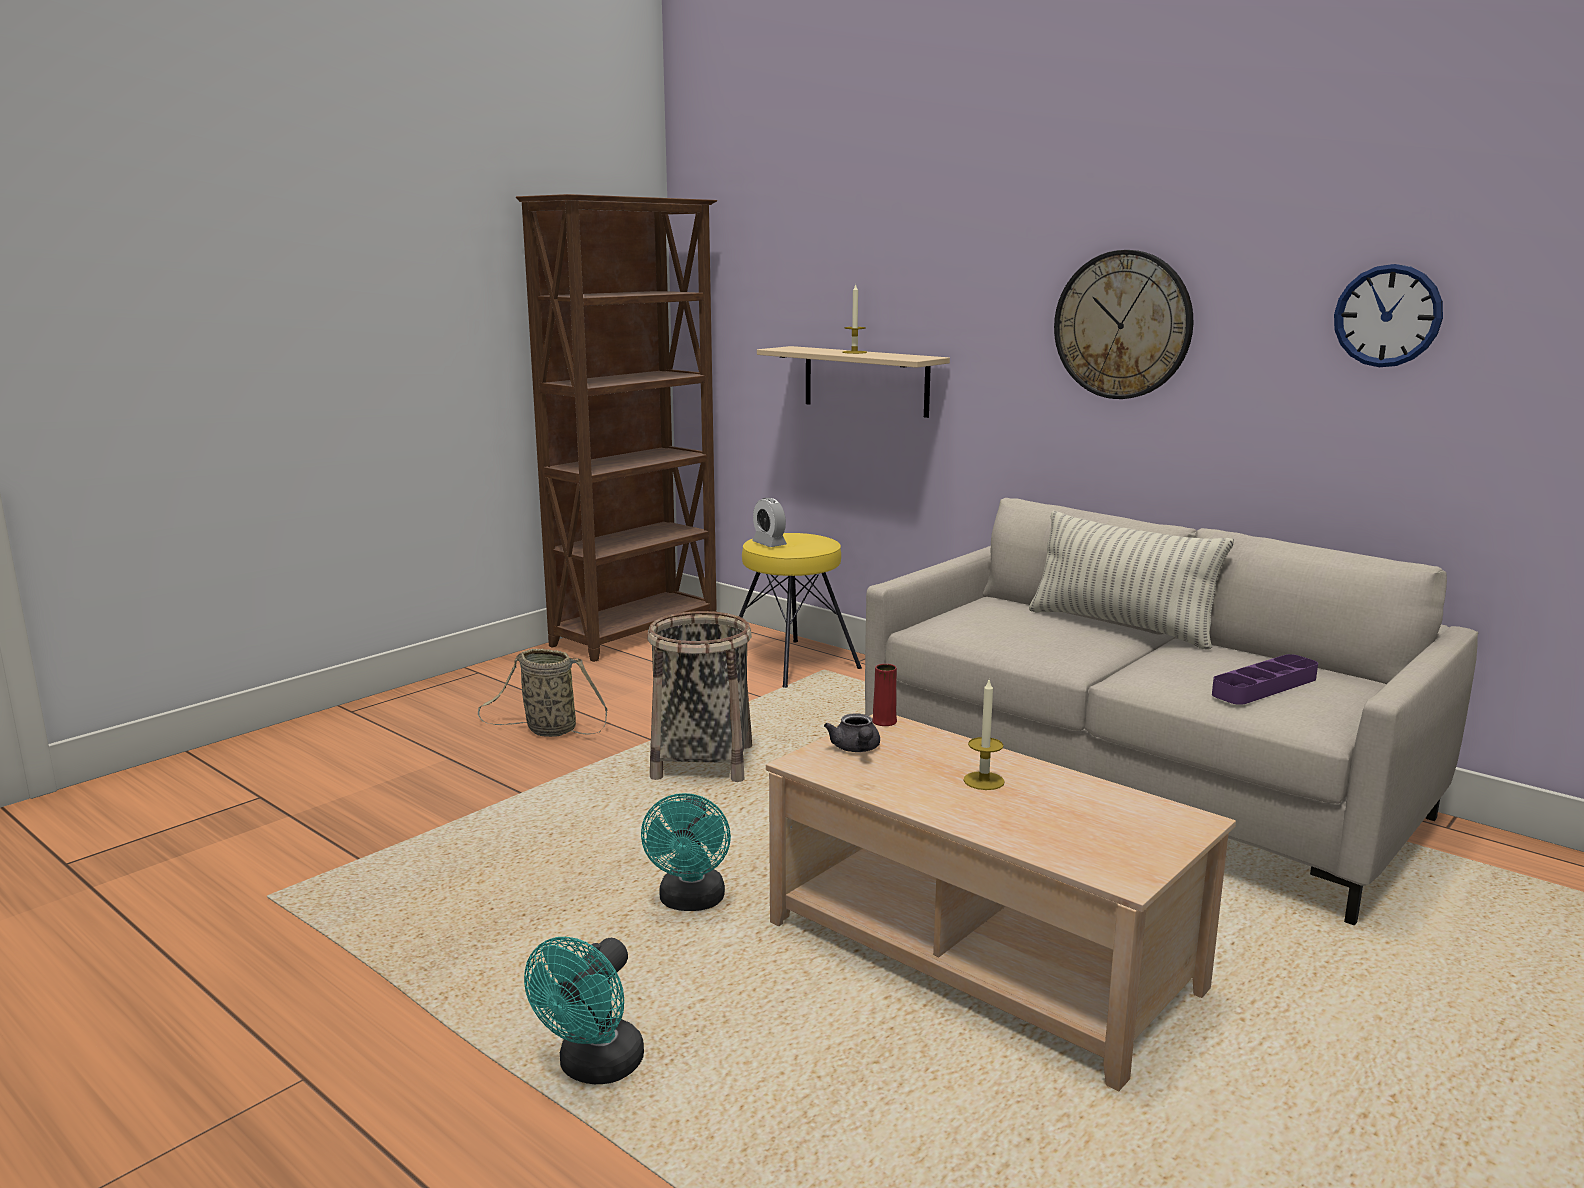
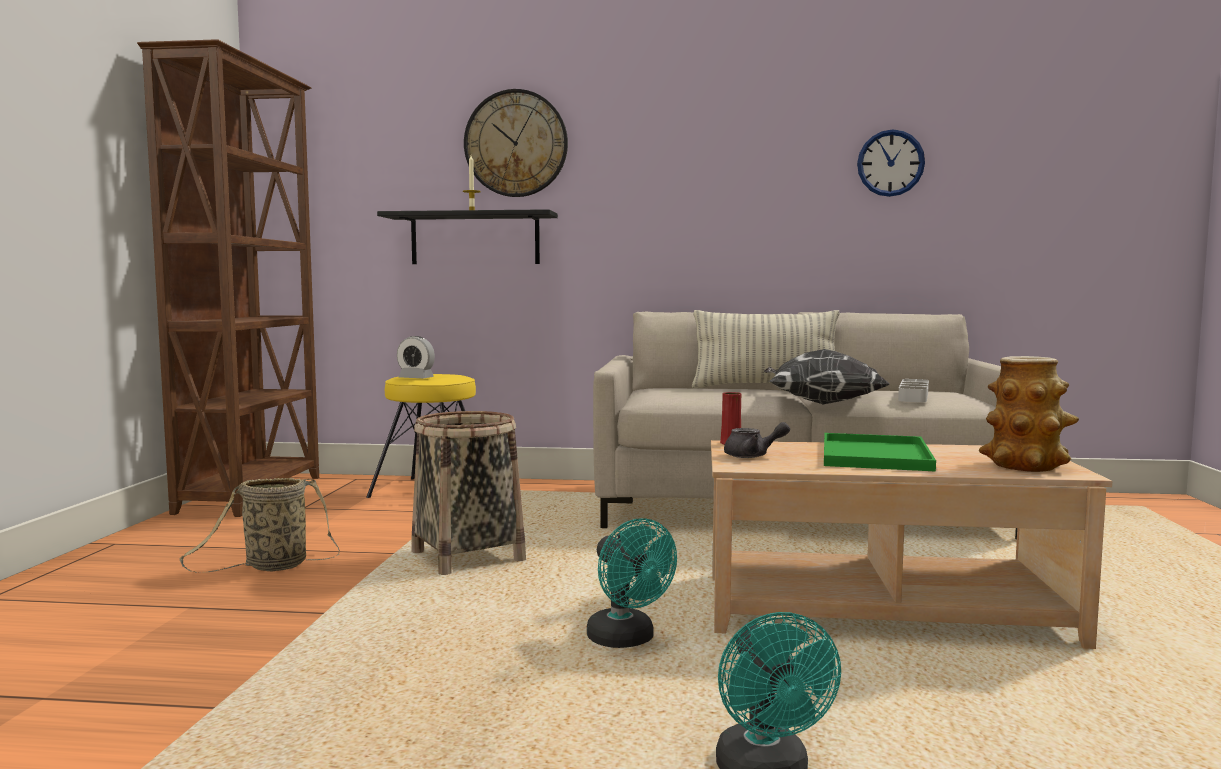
camera: 35 degrees left, 10 degrees down
(856, 749) = (753, 456): grey teapot -> grey teapot turned 45 degrees counterclockwise
(865, 381) = (475, 239): beige shelf -> black shelf
(984, 781) = (873, 454): candle -> green tray
(1107, 849) = (1025, 465): none -> vase
(1118, 675) = (821, 404): none -> pillow
(1123, 325) = (705, 179): wall clock -> wall clock (516, 144)
(1264, 686) = (913, 396): purple tray -> grey tray

